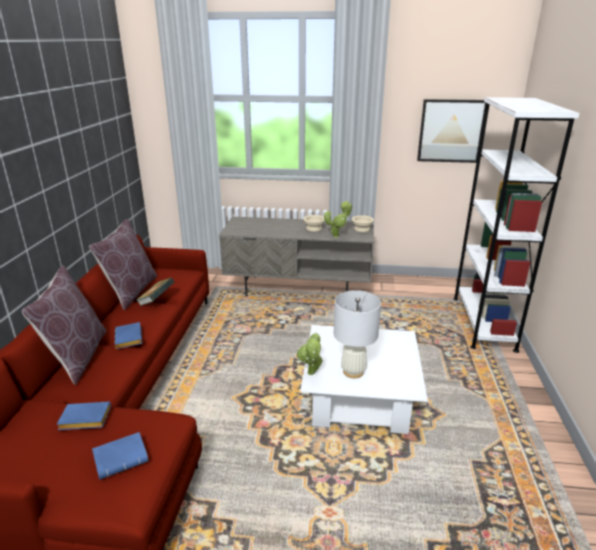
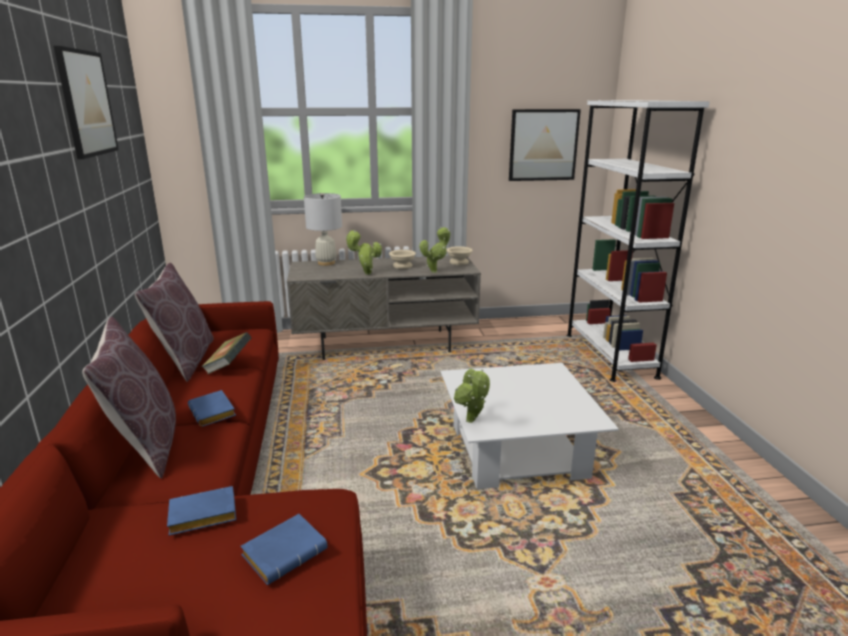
camera: 15 degrees left, 5 degrees down
(74, 100) = (86, 103): none -> picture
(281, 233) = (365, 274): none -> potted plant
(353, 372) = (519, 412): white table lamp -> white table lamp (326, 263)

